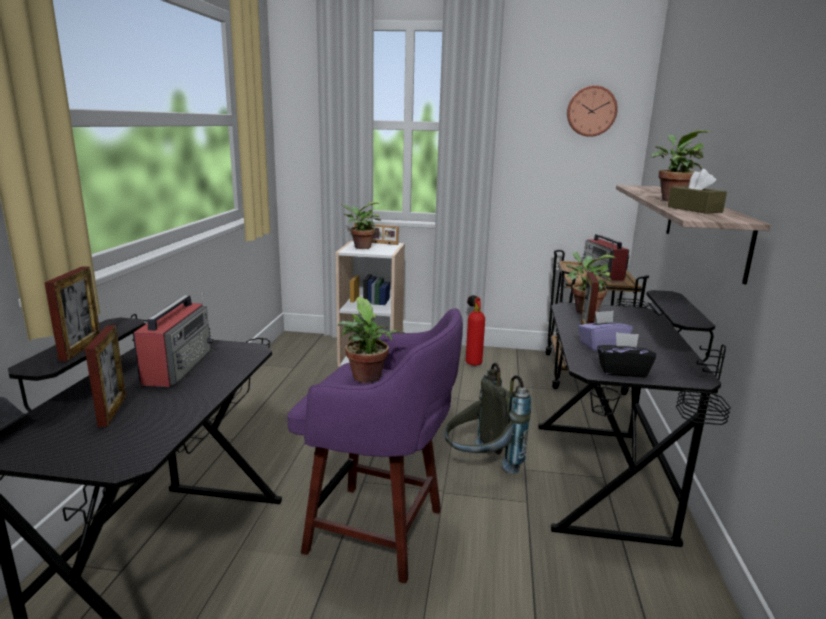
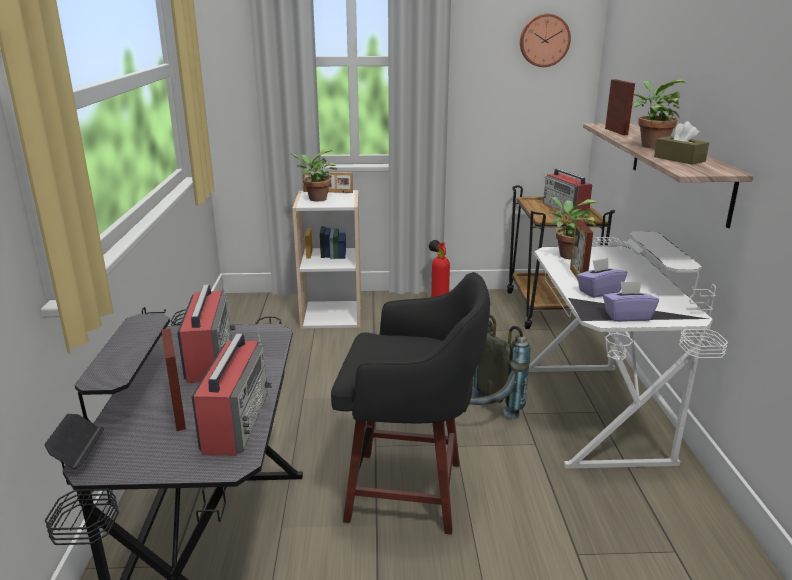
camera: 10 degrees left, 5 degrees up
(80, 348) = (130, 354): picture frame -> picture frame (616, 131)
(159, 425) = (236, 421): none -> radio
(367, 379) = (394, 348): potted plant -> none
(380, 532) = (410, 491): purple stool -> black stool
(605, 478) = (598, 412): black desk -> white desk
(622, 371) = (627, 316): black tissue box -> purple tissue box

